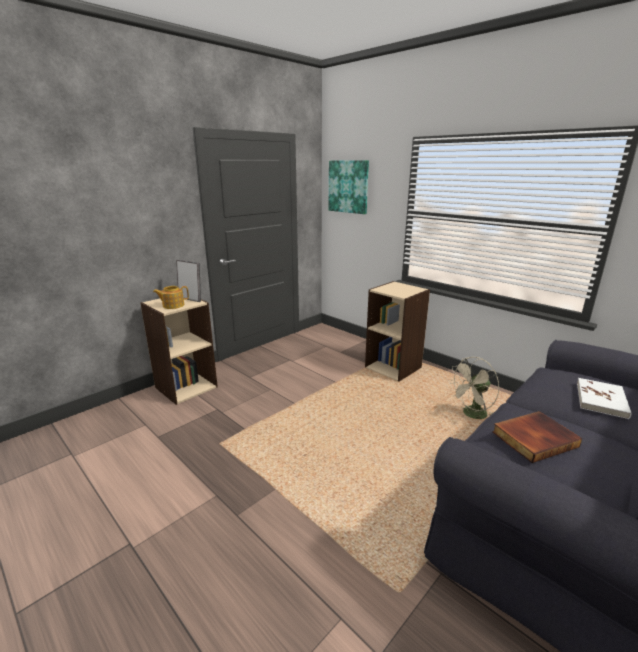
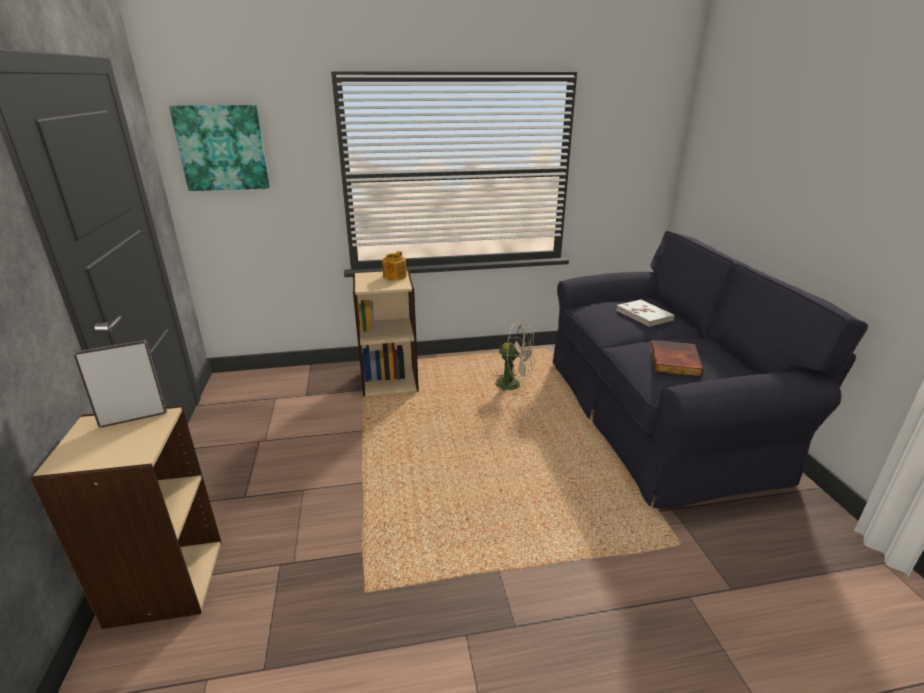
camera: 55 degrees left, 5 degrees up
(173, 305) = (129, 443): teapot -> teapot (394, 276)
(471, 415) = (514, 385): beige fan -> beige fan turned 75 degrees counterclockwise

